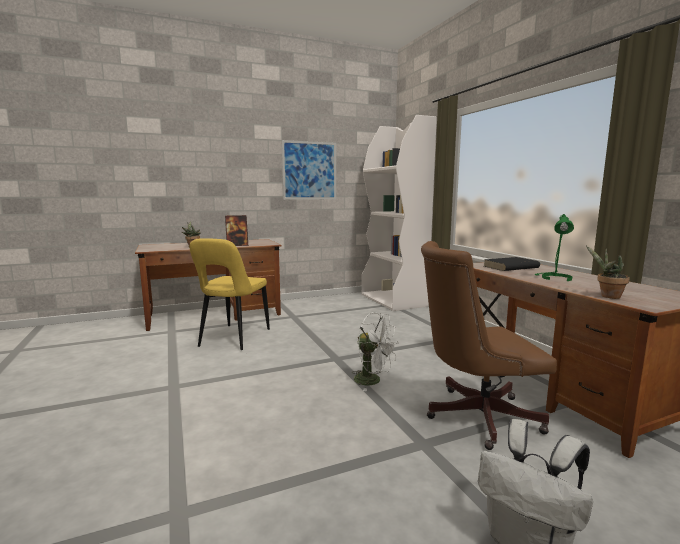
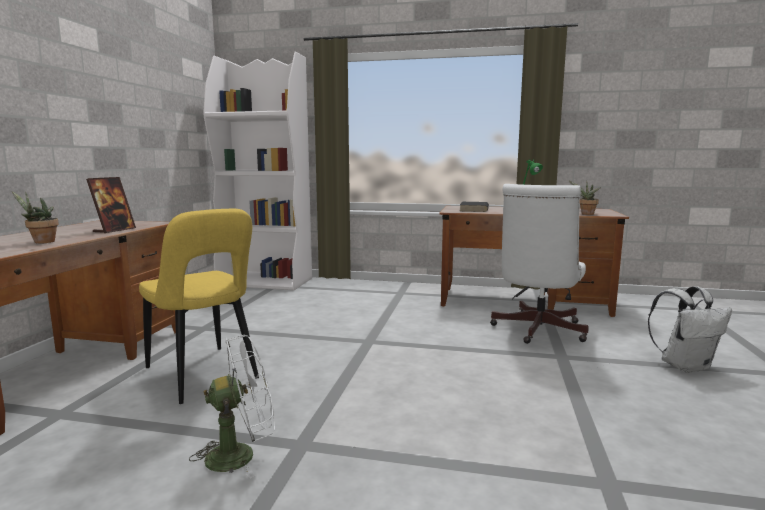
camera: 55 degrees left, 0 degrees up
(309, 170) = (139, 108): picture -> none
(373, 381) = (440, 341): white fan -> white fan (241, 454)
(474, 416) = (536, 331): brown office chair -> white office chair

